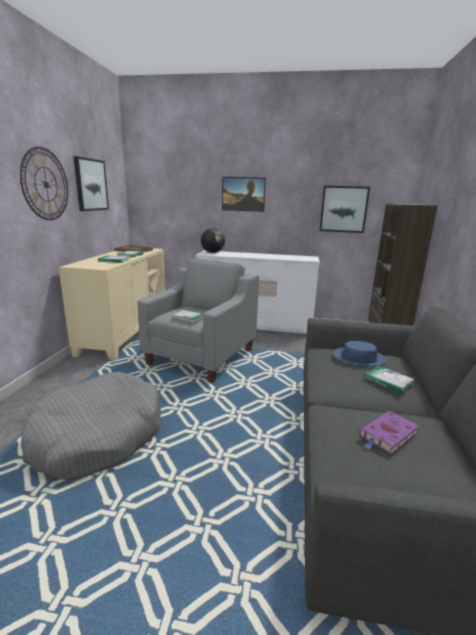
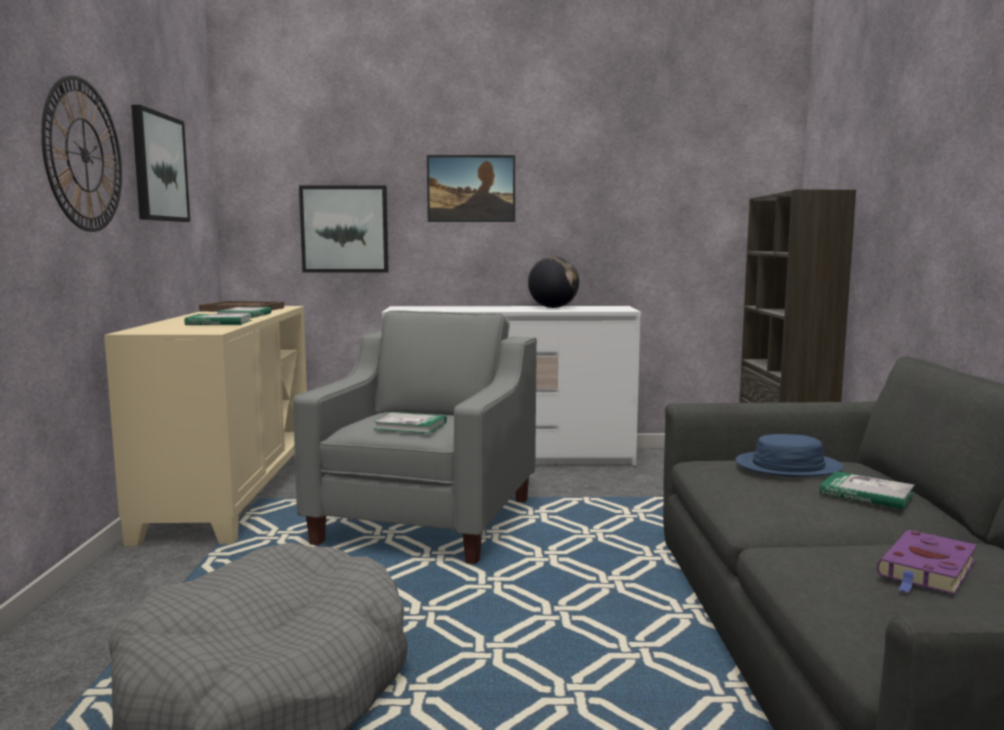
camera: 10 degrees left, 10 degrees down
(212, 252) = (414, 308): globe -> globe (553, 307)
(343, 209) = (670, 212): picture -> picture (344, 229)

